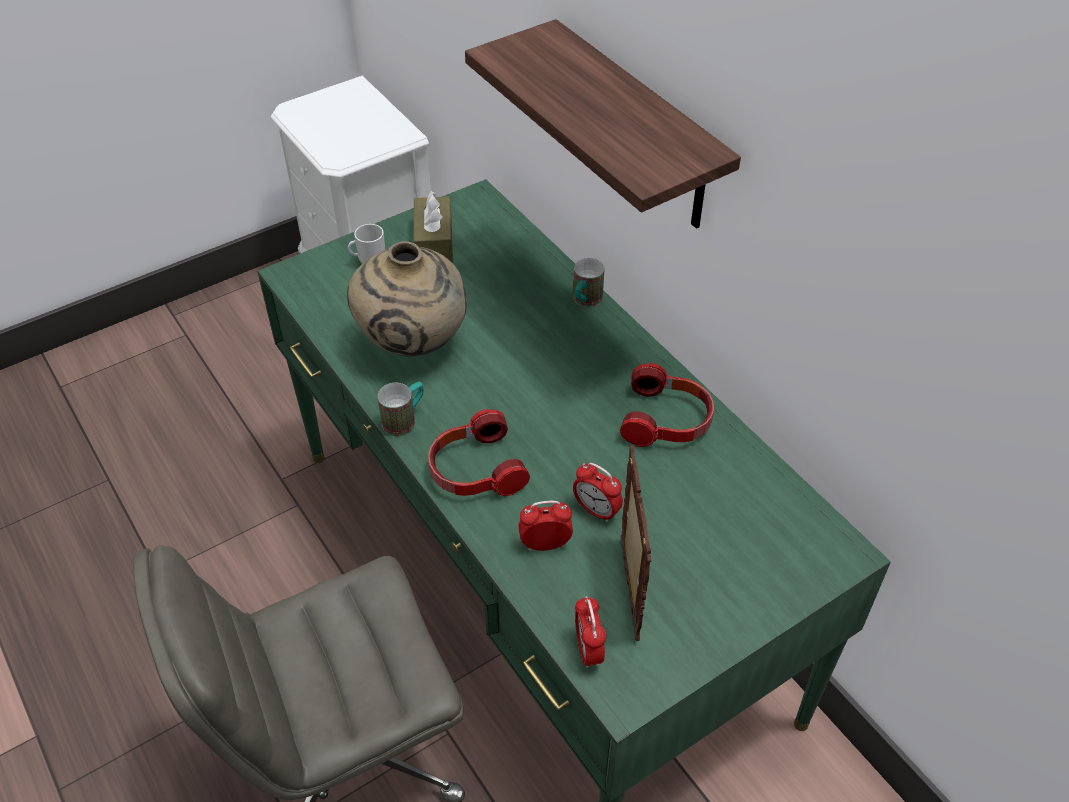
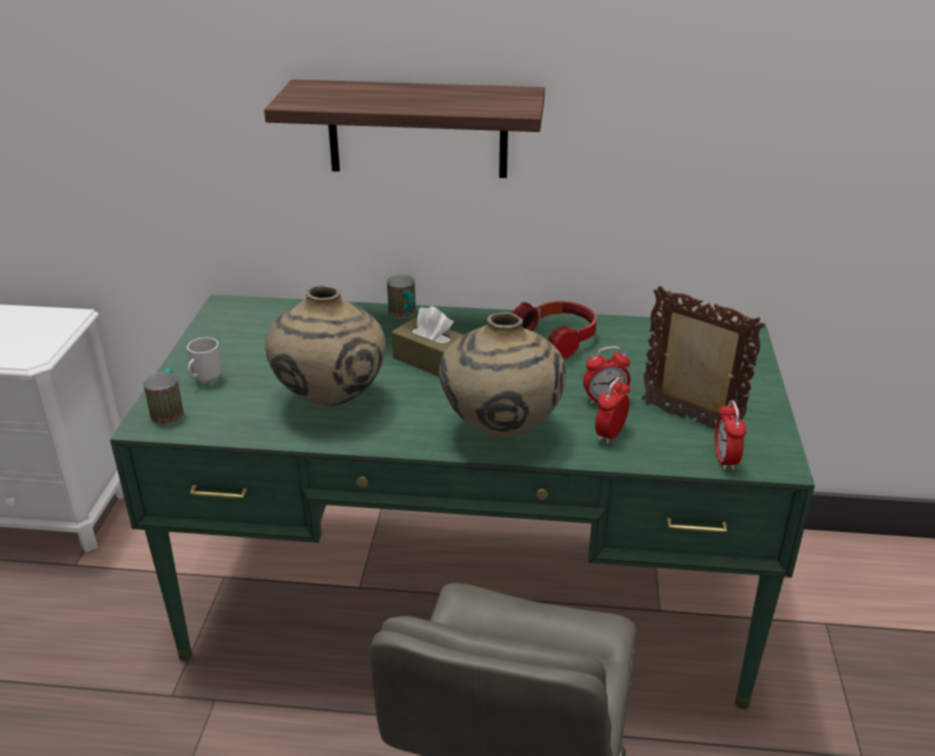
camera: 50 degrees left, 15 degrees down
(404, 420) = (404, 440): mug -> mug (169, 411)
(434, 241) = (236, 343): brown tissue box -> brown tissue box (431, 361)
(474, 470) = (500, 432): headphones -> beige vase
(588, 650) = (725, 460): alarm clock -> alarm clock turned 60 degrees clockwise

